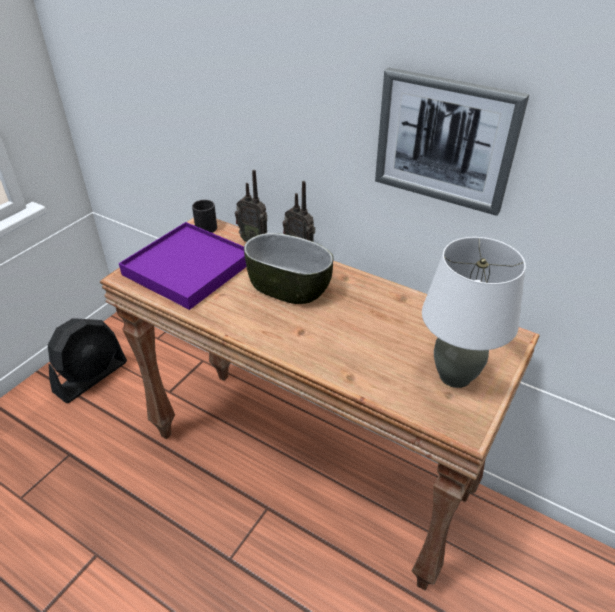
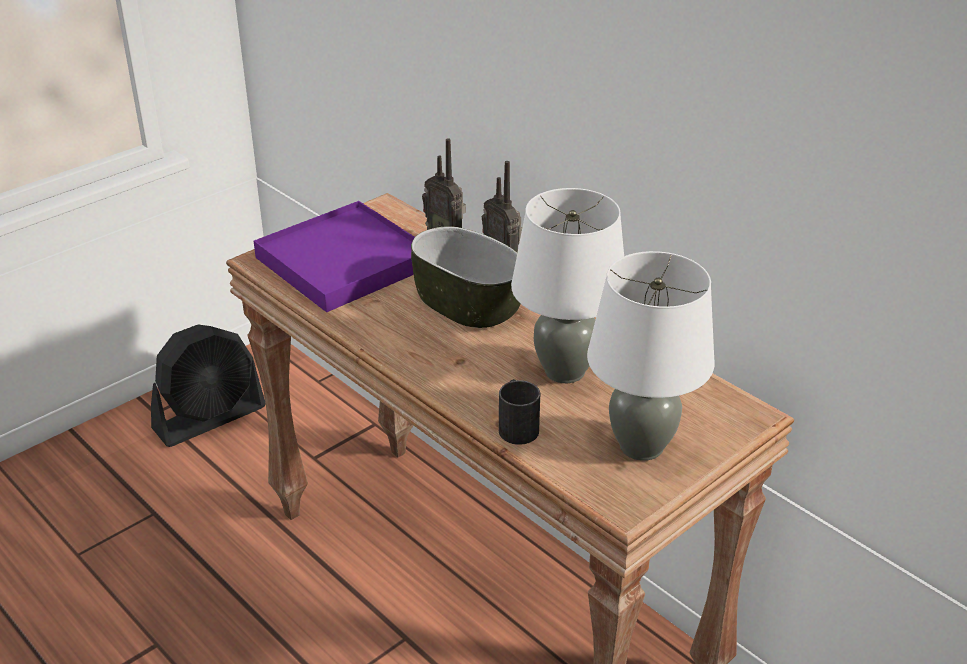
camera: 15 degrees right, 5 degrees down
(204, 225) = (387, 210): black mug -> black mug (516, 425)
(376, 326) = (565, 371): none -> white table lamp
(445, 140) = (677, 127): picture -> none

